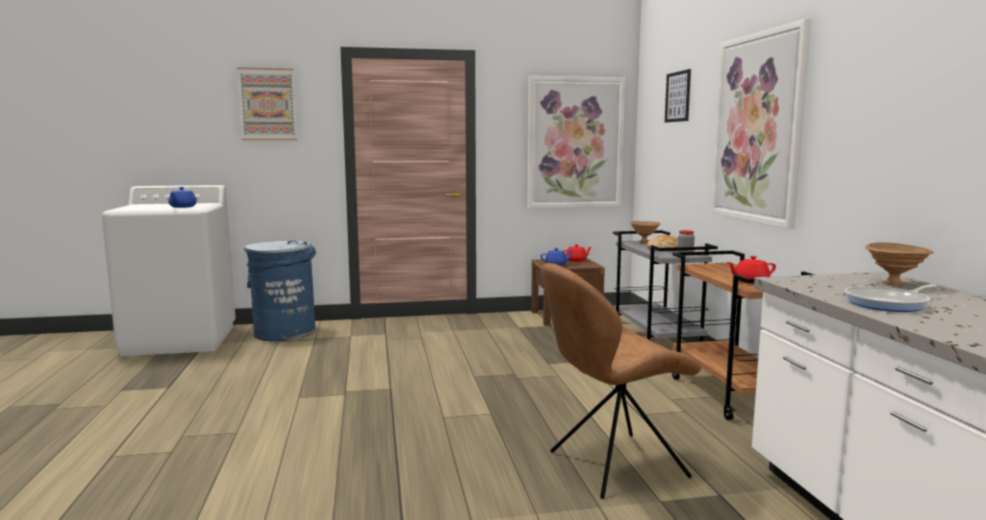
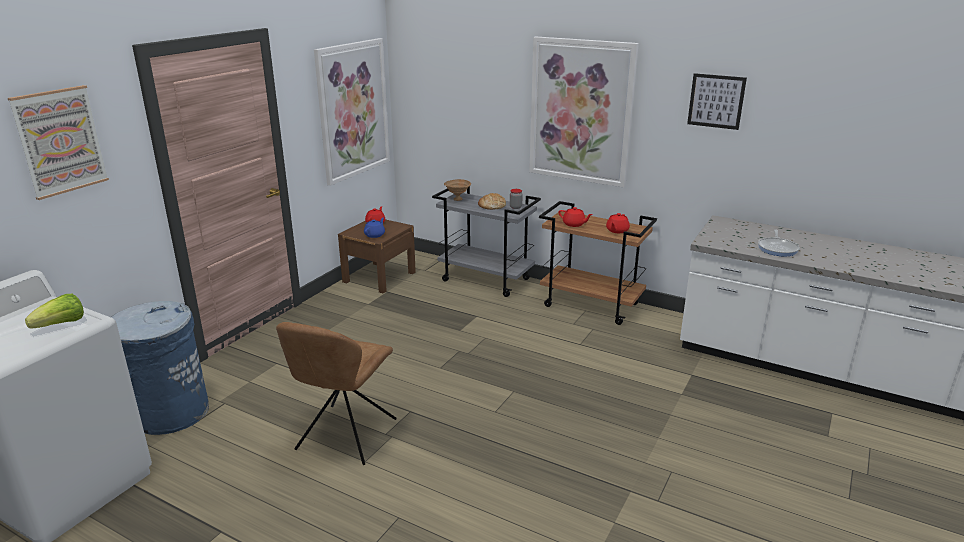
camera: 50 degrees left, 15 degrees up
(182, 207) = (61, 324): blue teapot -> lettuce
(613, 465) = (631, 386): brown chair -> brown chair (345, 436)
(678, 96) = (464, 68): picture -> picture (716, 101)
(712, 270) = (574, 224): none -> red teapot
(894, 284) = (741, 227): brown bowl -> none

